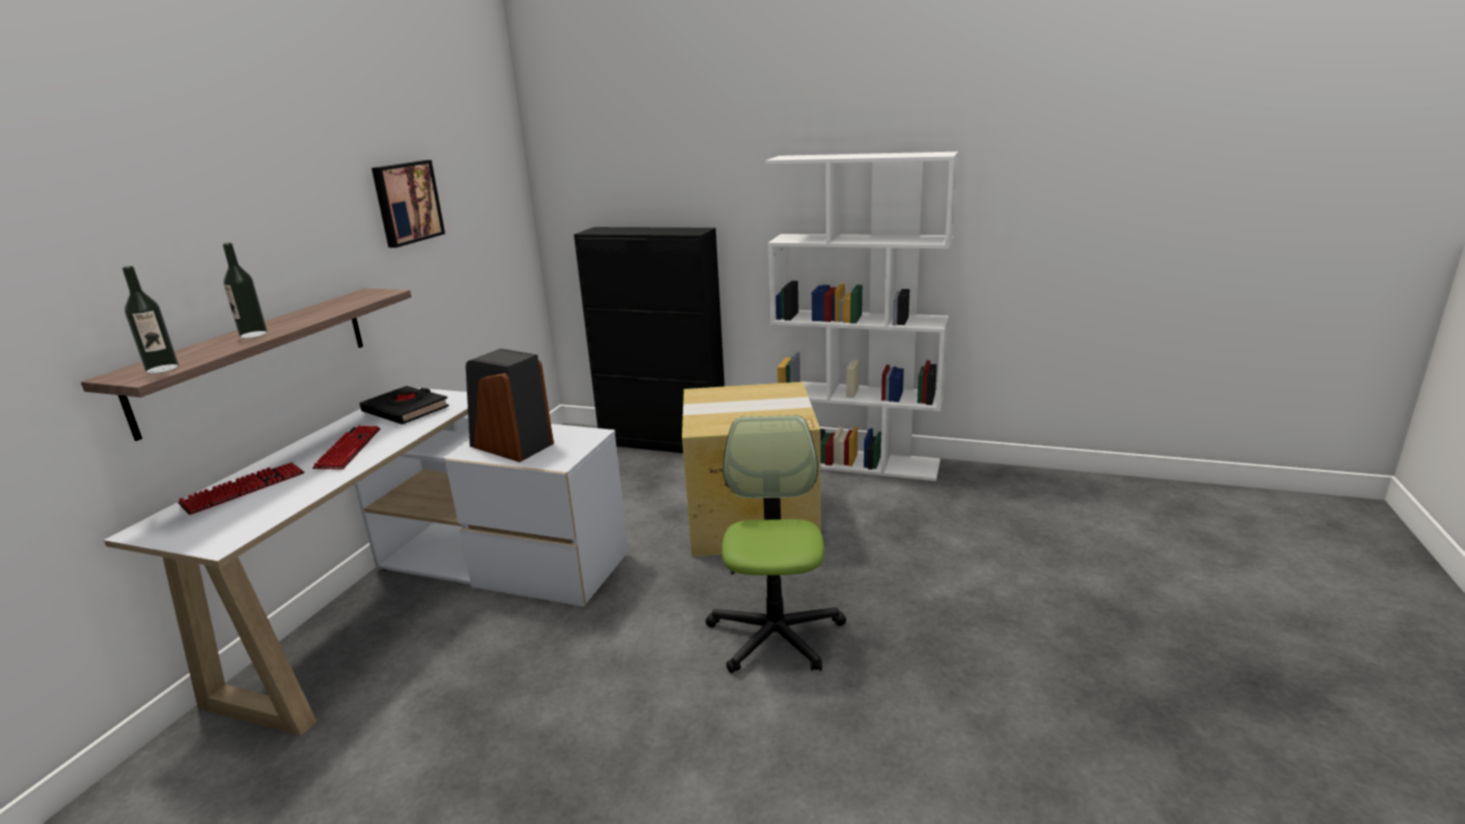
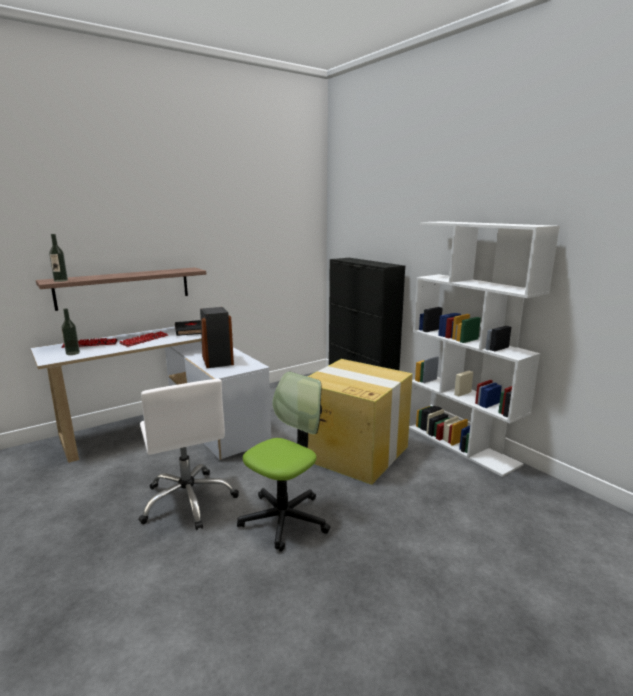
camera: 35 degrees right, 5 degrees down
(253, 334) = (114, 275): bottle -> bottle (72, 353)
(406, 202) = (232, 228): picture -> none
(615, 679) = (189, 500): none -> white office chair

